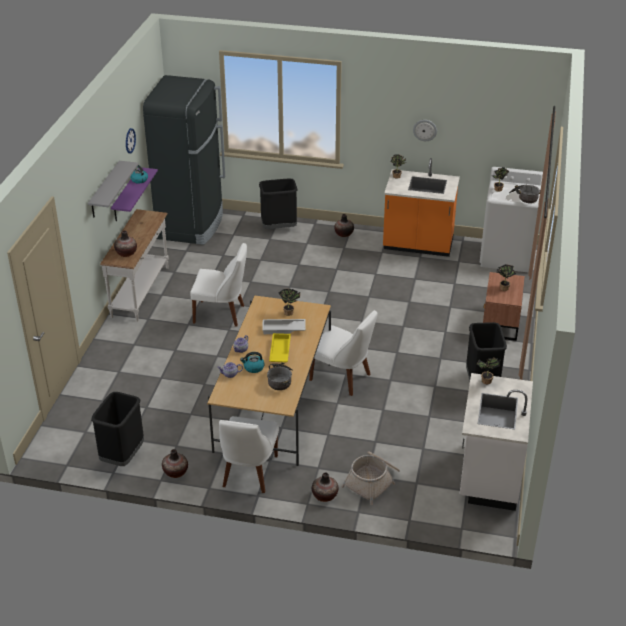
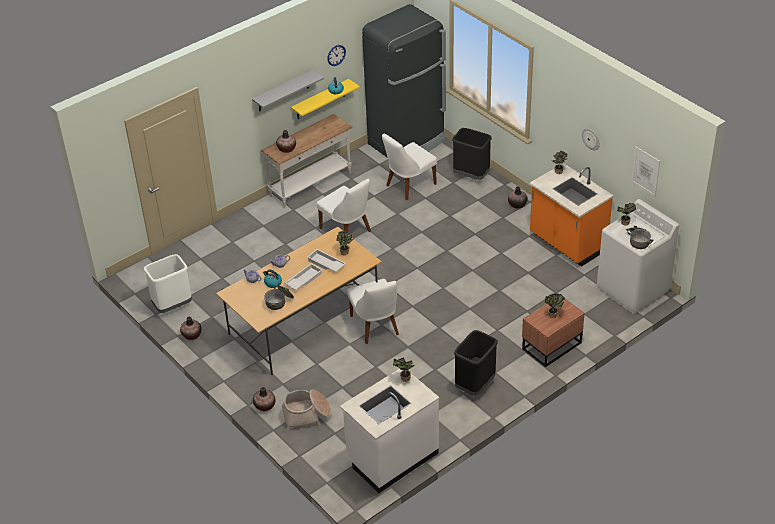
camera: 40 degrees right, 5 degrees up
(123, 456) = (172, 306): black trash can -> white trash can
(126, 195) = (320, 100): purple shelf -> yellow shelf
(248, 473) = (235, 362): white chair -> white chair (409, 185)
(279, 351) = (303, 279): yellow tray -> white tray
(497, 136) = (645, 171): none -> picture

